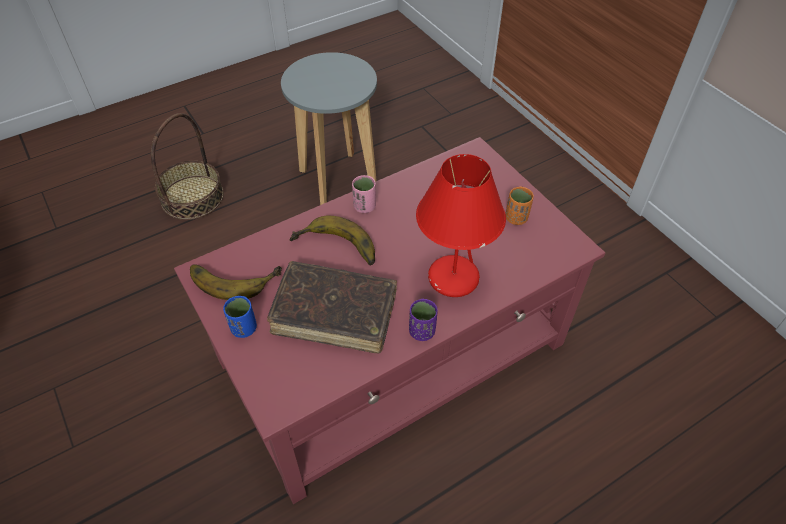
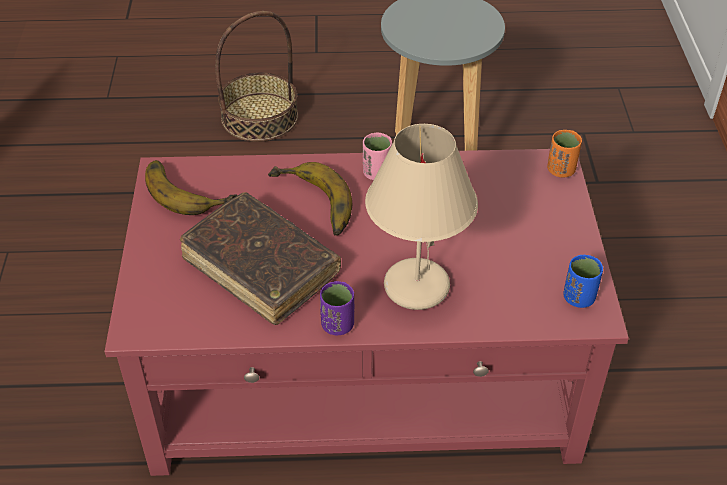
camera: 30 degrees right, 5 degrees down
(244, 328) = (162, 242): blue cup -> blue cup (578, 298)
(452, 278) = (415, 286): red table lamp -> beige table lamp
(516, 218) = (545, 254): orange cup -> orange cup (561, 170)

